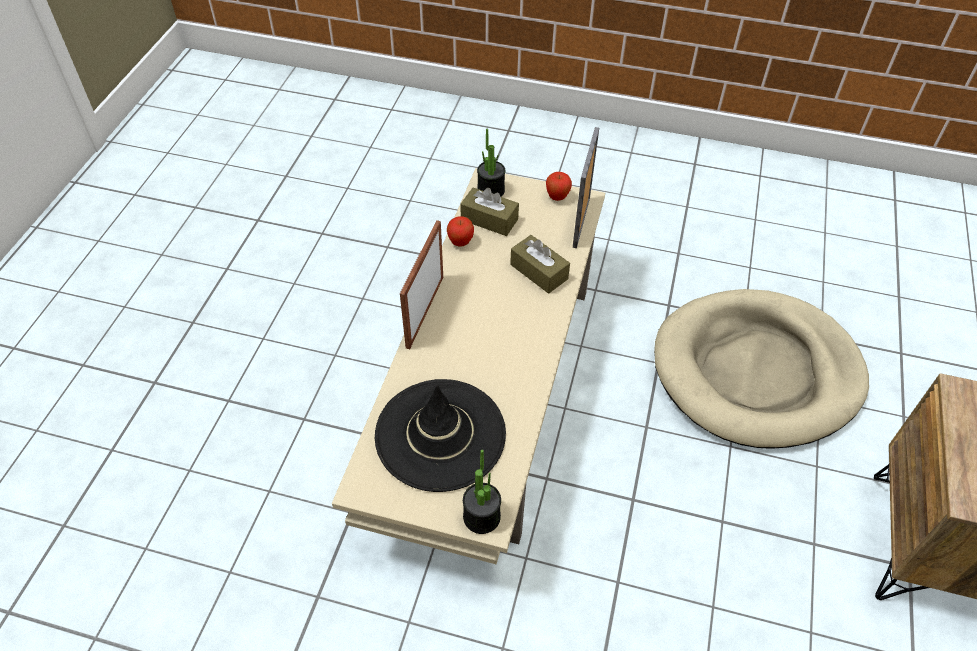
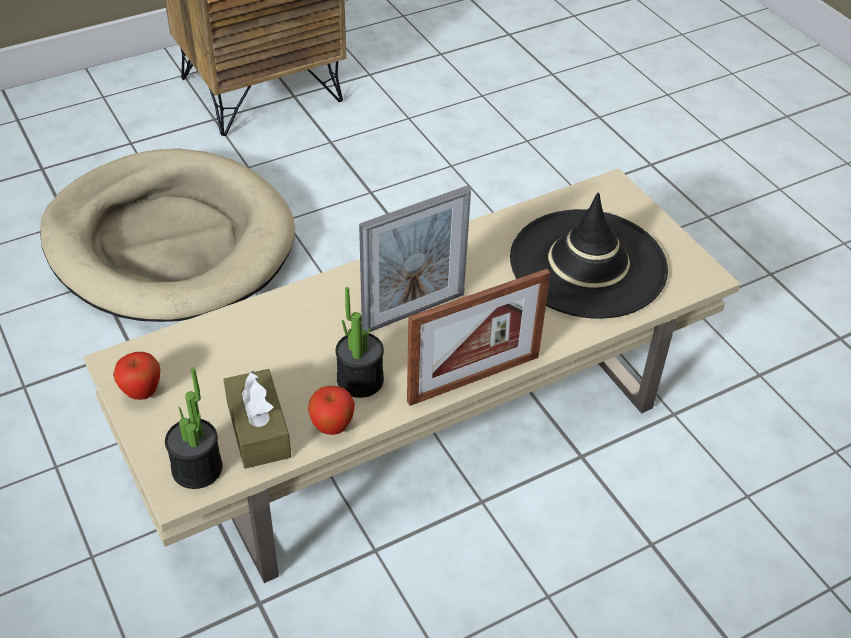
camera: 135 degrees left, 5 degrees down
(481, 517) = (616, 194): potted plant -> potted plant (360, 380)
(539, 272) = (299, 327): brown tissue box -> none
(581, 222) = (170, 343): picture frame -> picture frame (413, 312)

